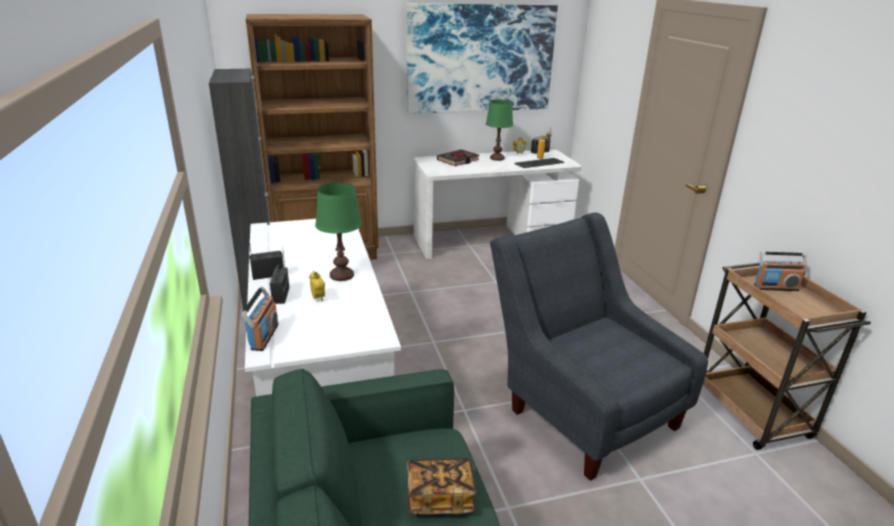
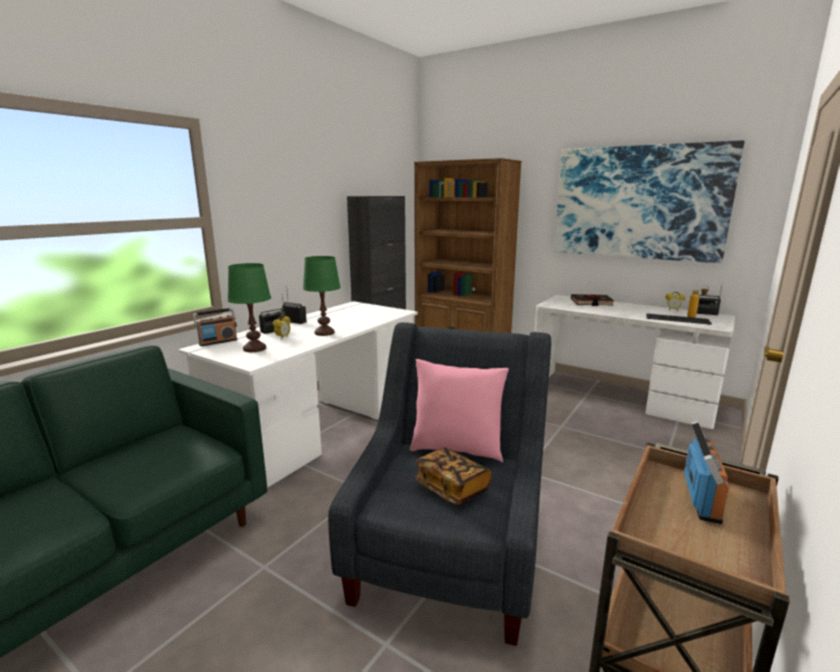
camera: 50 degrees right, 10 degrees down
(440, 496) = (142, 476): book -> book (452, 488)
(497, 158) = (637, 308): green table lamp -> green table lamp (254, 349)
(573, 328) = (456, 449): none -> pink pillow
(775, 287) = (701, 499): radio -> radio turned 120 degrees counterclockwise

